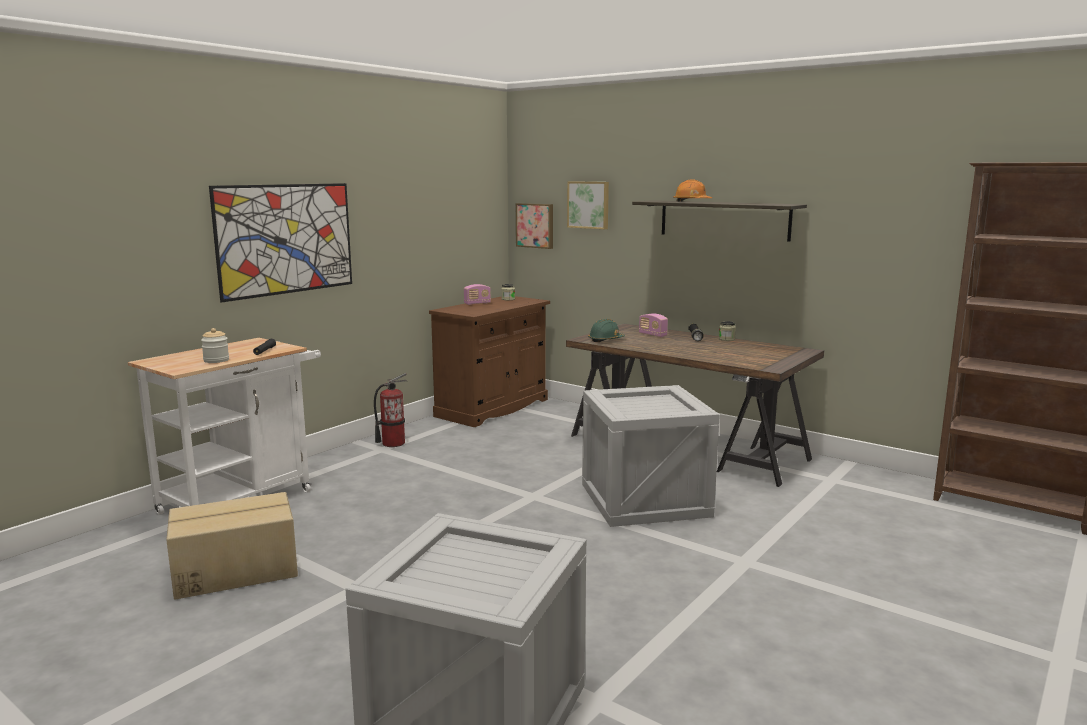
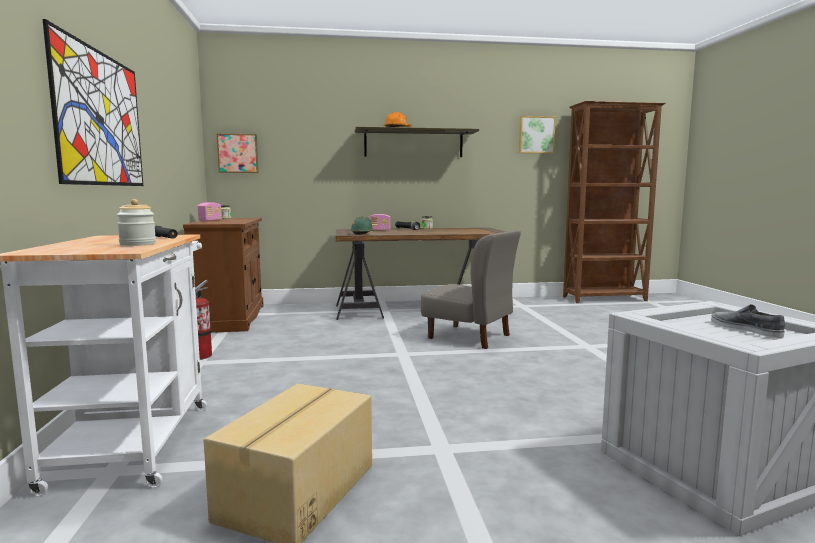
camera: 45 degrees left, 5 degrees down
(488, 575) = (746, 329): none -> grey shoe
(589, 205) = (294, 134): picture -> picture (536, 135)
(644, 500) = (469, 337): crate -> grey chair

